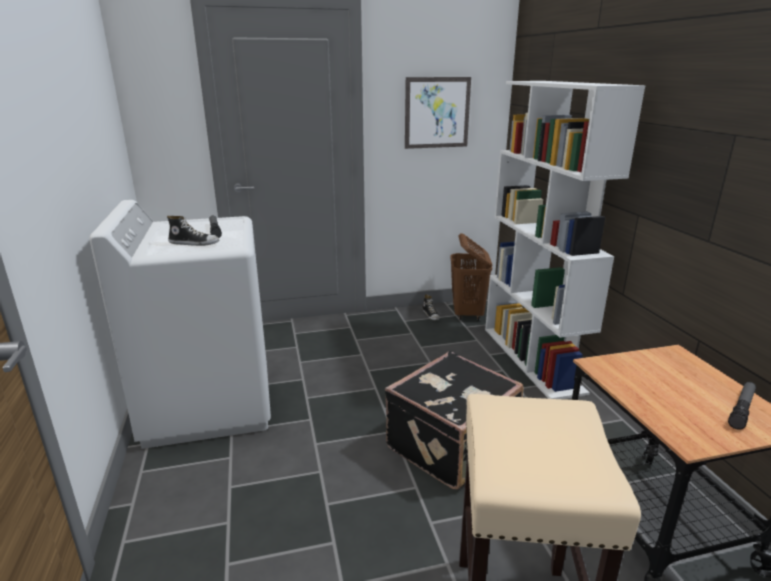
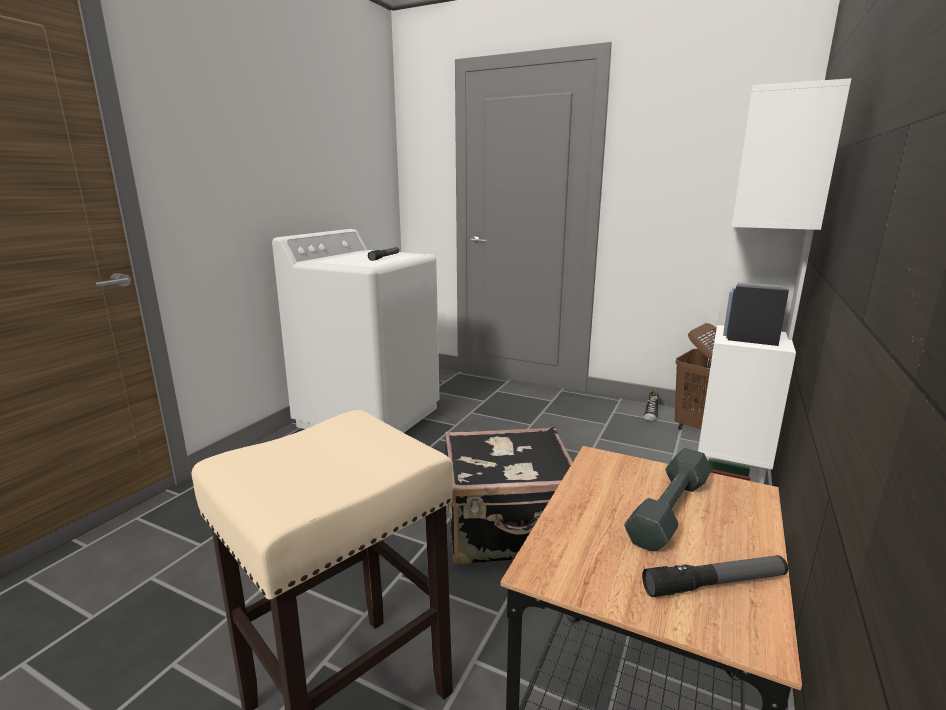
camera: 40 degrees right, 5 degrees down
(194, 243) = (350, 261): shoe -> none
(437, 113) = (694, 171): picture -> none
(670, 379) = (670, 509): none -> grey dumbbell

